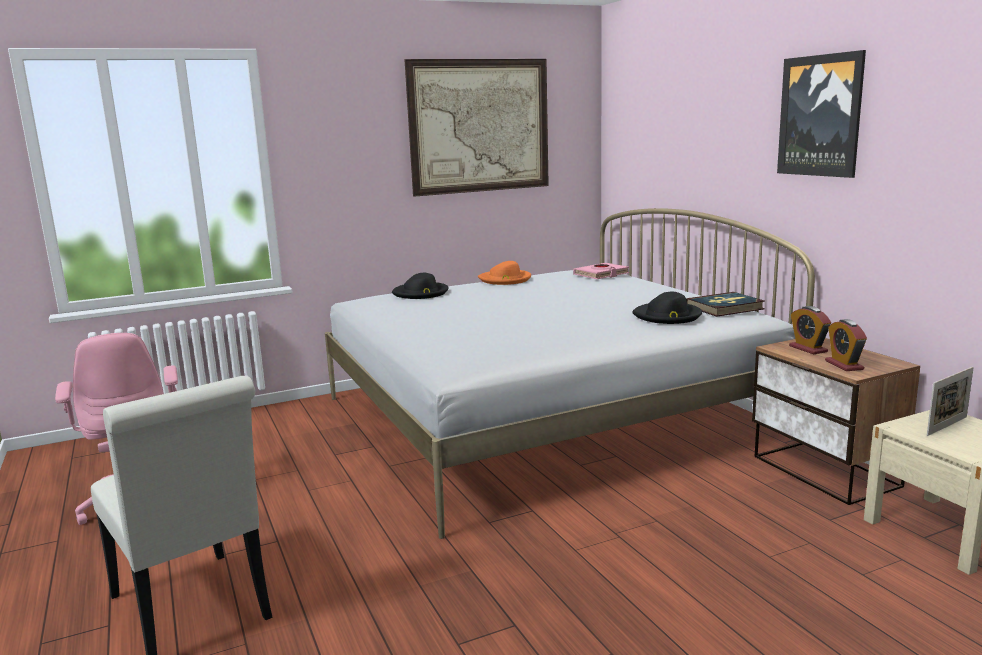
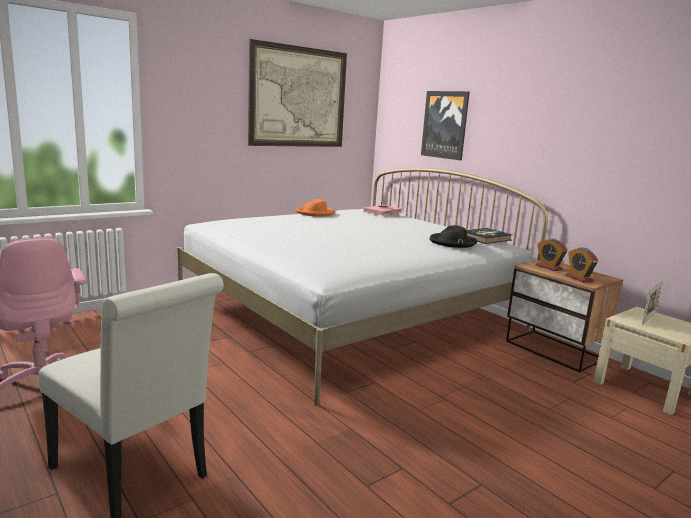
camera: 15 degrees left, 0 degrees up
(421, 293) = (258, 219): black hat -> none
(820, 116) = (558, 110): picture -> picture (445, 125)

